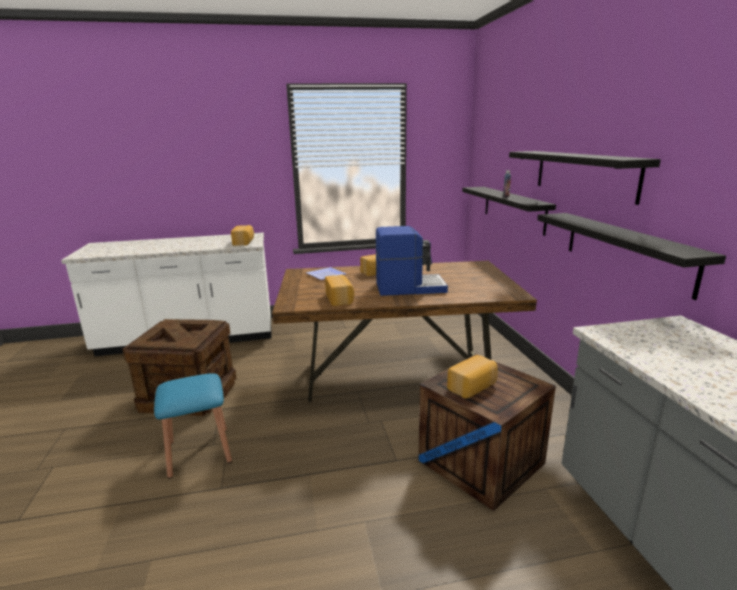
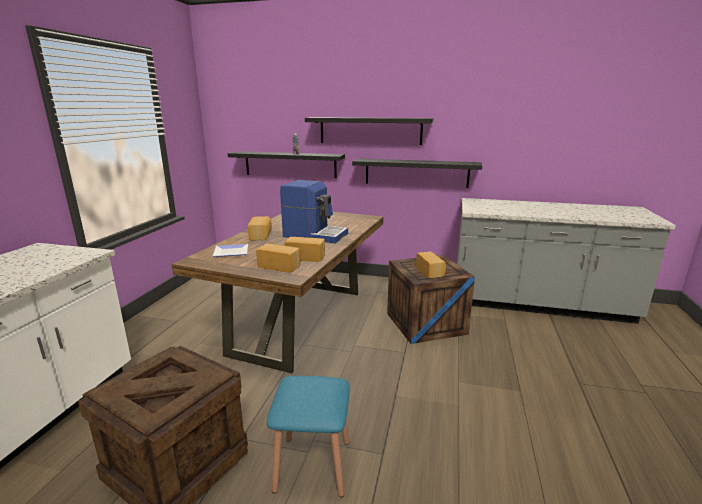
camera: 65 degrees left, 0 degrees up
(244, 242) = (66, 255): bread -> bread (280, 266)
(409, 287) = (315, 235): coffee machine -> coffee machine turned 90 degrees clockwise

